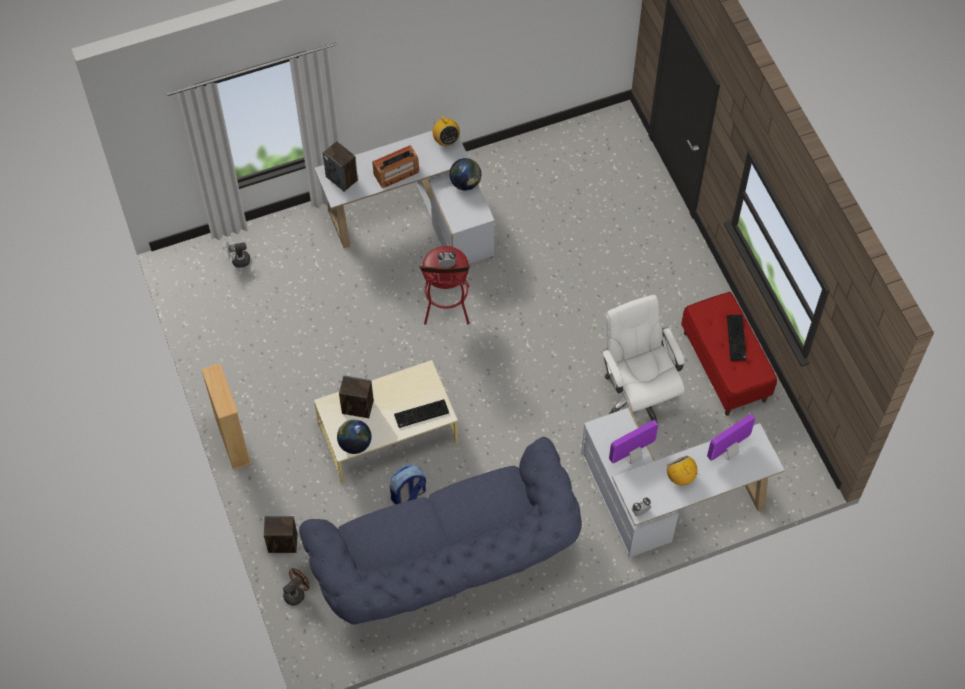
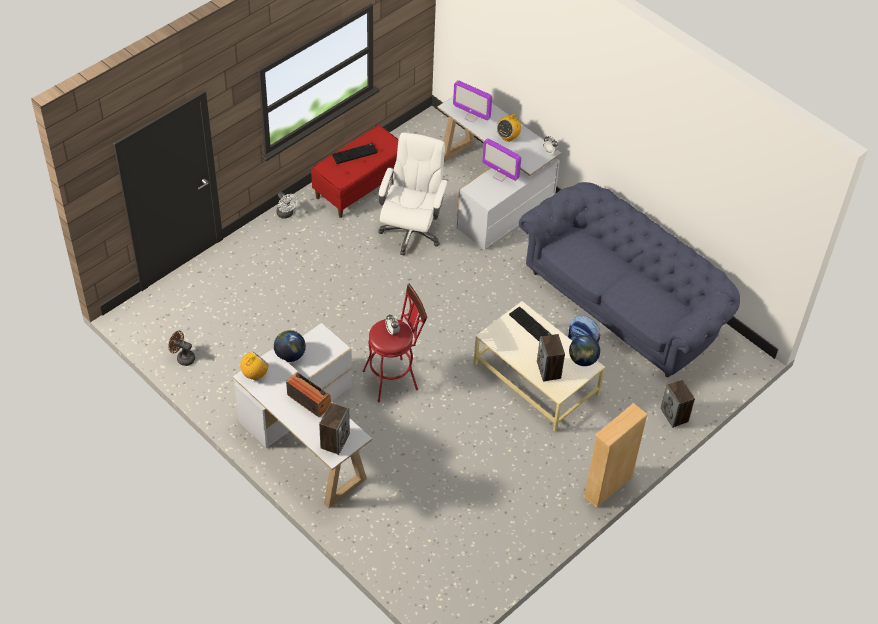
camera: 115 degrees left, 10 degrees down
(237, 260) = (421, 561): white fan -> white fan (286, 214)
(296, 593) = (708, 390): brown fan -> brown fan (183, 358)
(638, 393) = (411, 231): white office chair -> white office chair turned 150 degrees clockwise

